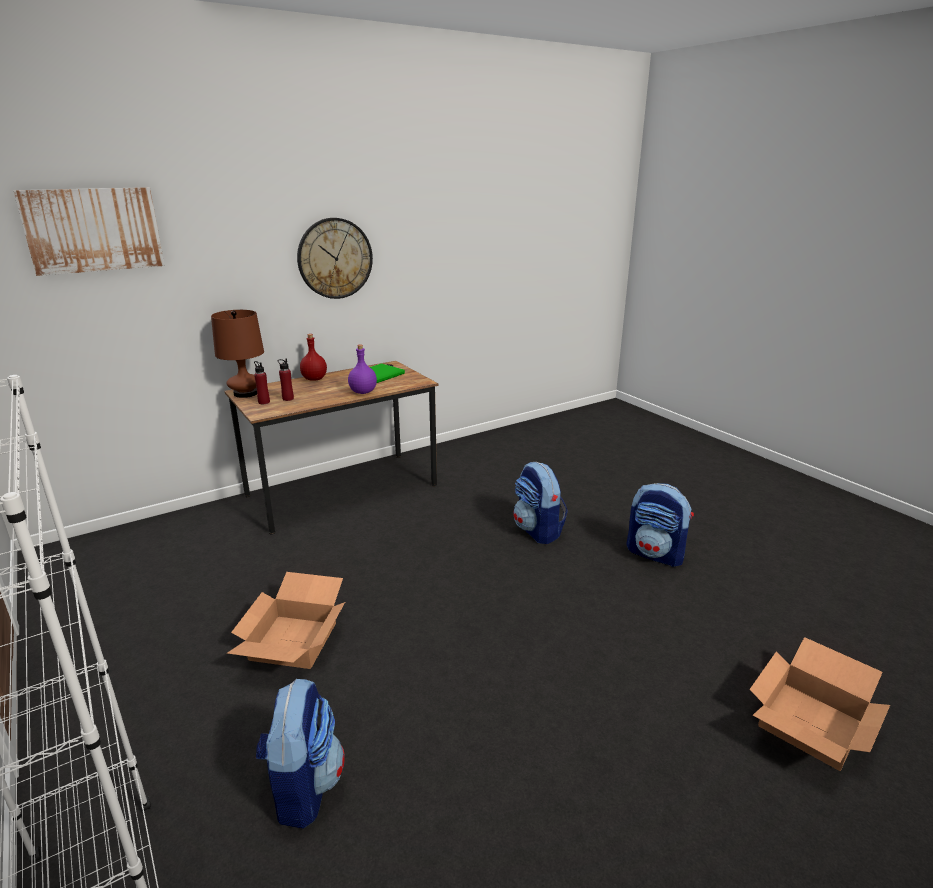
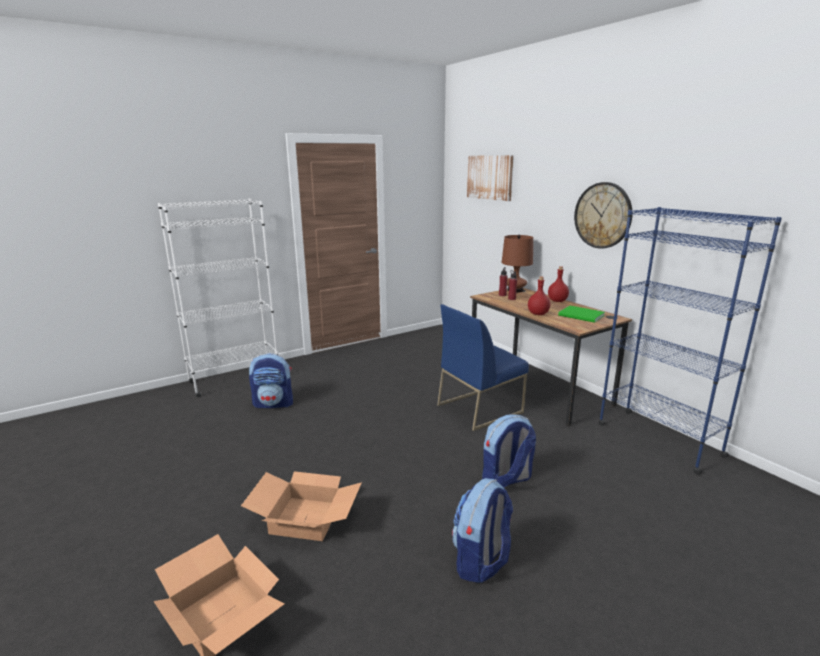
camera: 90 degrees right, 5 degrees down
(292, 640) = (369, 390): cardboard box -> cardboard box (307, 517)
(363, 392) = (538, 314): purple bottle -> red bottle
(385, 534) = (480, 408): none -> blue chair
(464, 450) = (658, 439): none -> blue bookcase

